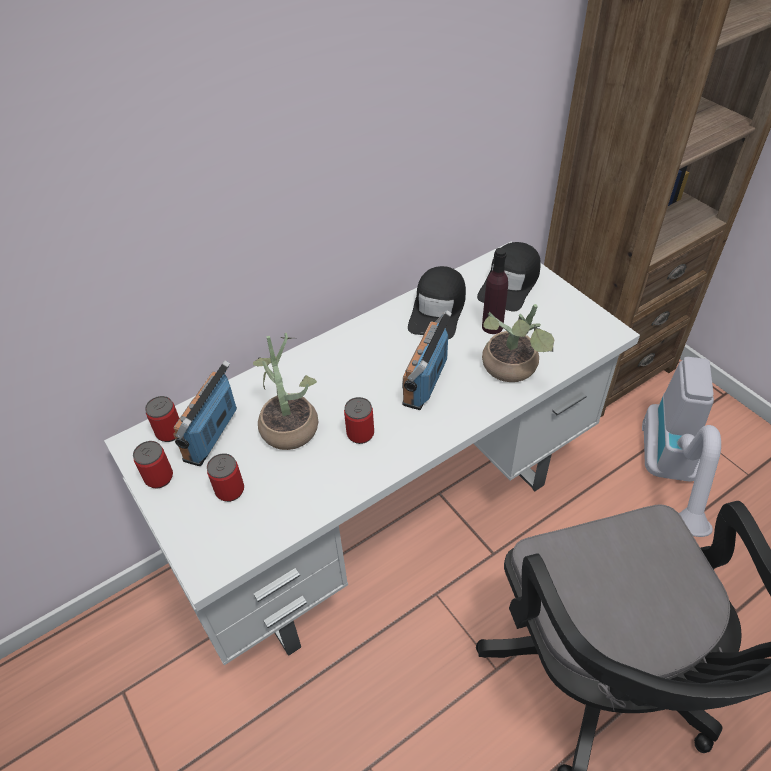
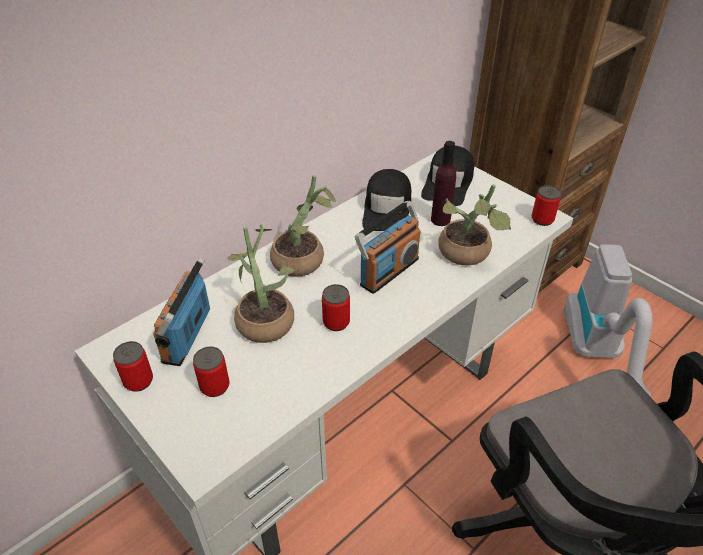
camera: 10 degrees left, 5 degrees down
(169, 432) = (143, 337): can -> can (542, 219)
(340, 362) = (304, 260): none -> potted plant
(425, 382) = (388, 271): radio -> radio turned 150 degrees counterclockwise

